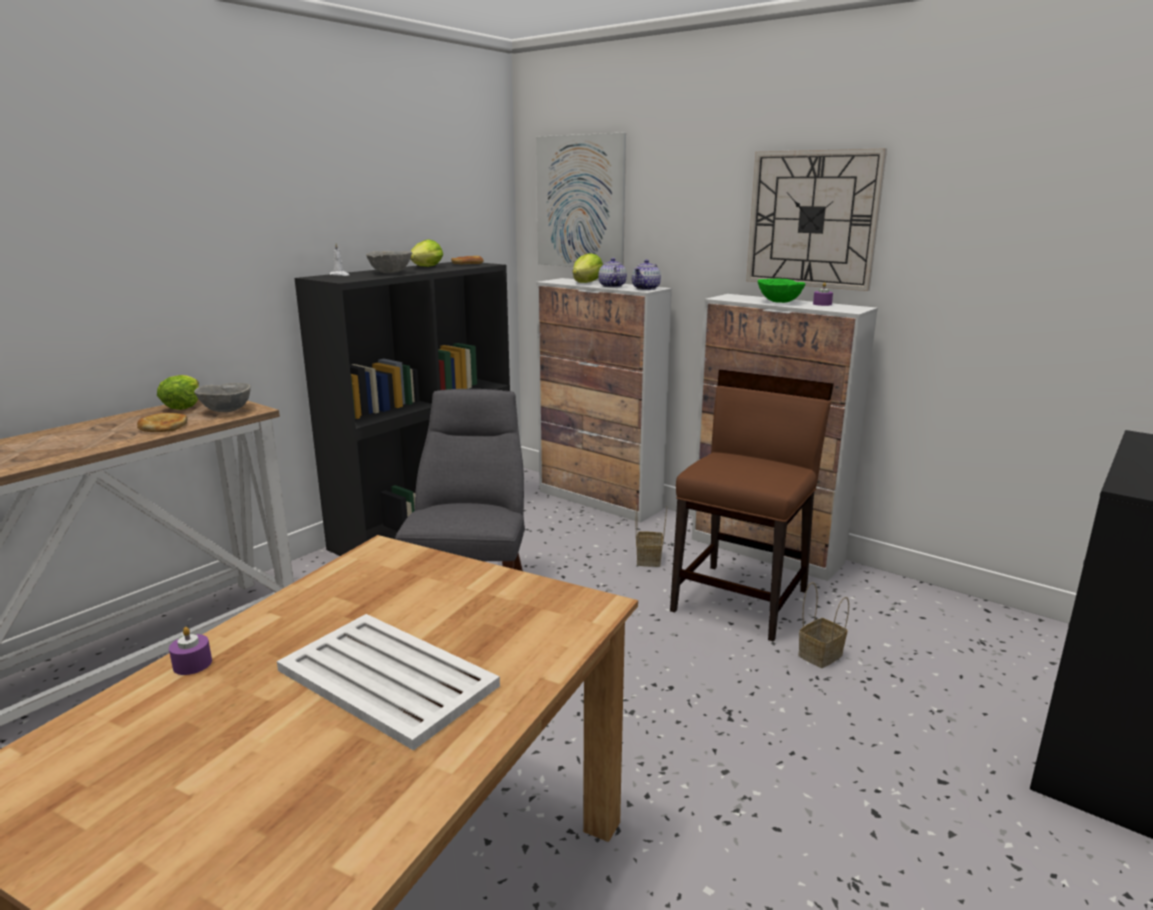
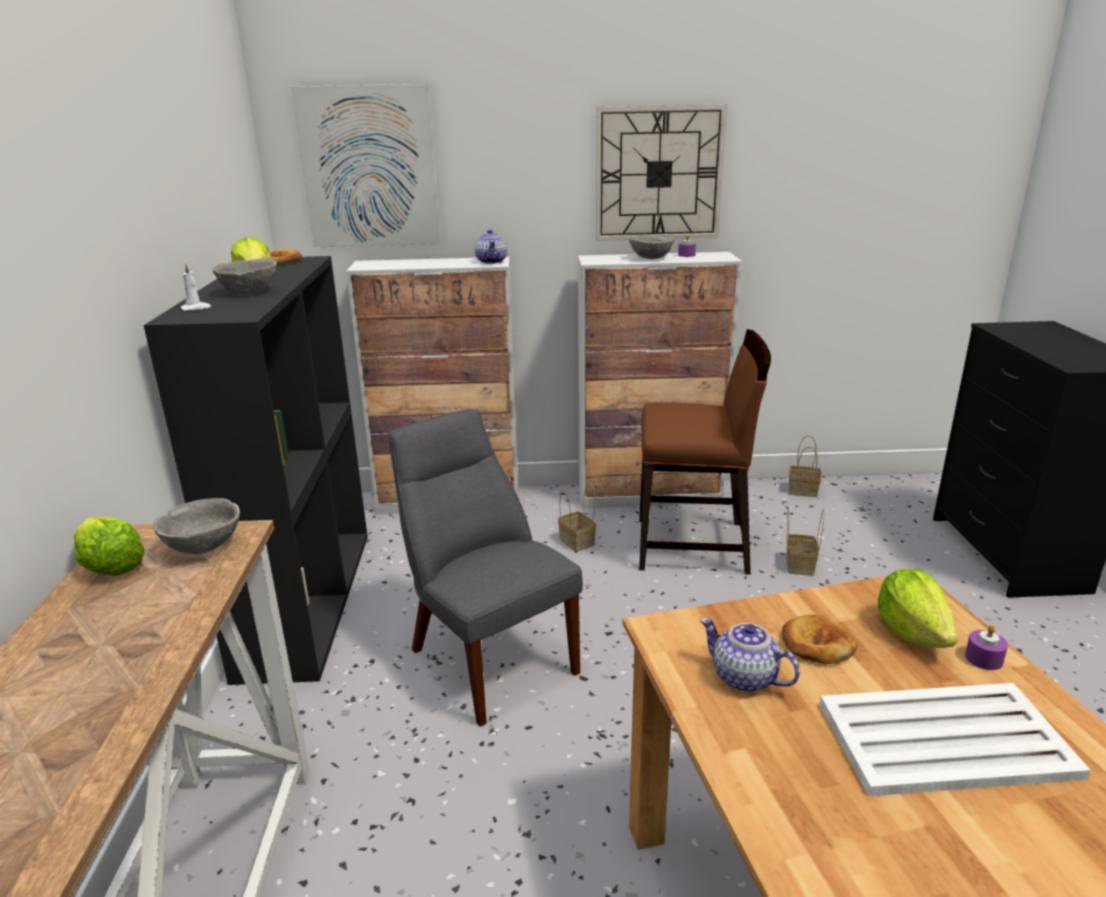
camera: 40 degrees left, 5 degrees up
(163, 426) = (171, 605): bread -> bread (816, 644)
(192, 664) = (796, 848): purple candle -> purple candle (983, 658)
(587, 283) = (408, 263): lettuce -> lettuce (912, 632)
(612, 286) = (449, 264): teapot -> teapot (745, 678)
(741, 600) = (693, 546): brown chair -> brown chair turned 105 degrees clockwise
(779, 302) = (650, 258): green bowl -> grey bowl
(937, 603) = (804, 490): none -> basket

